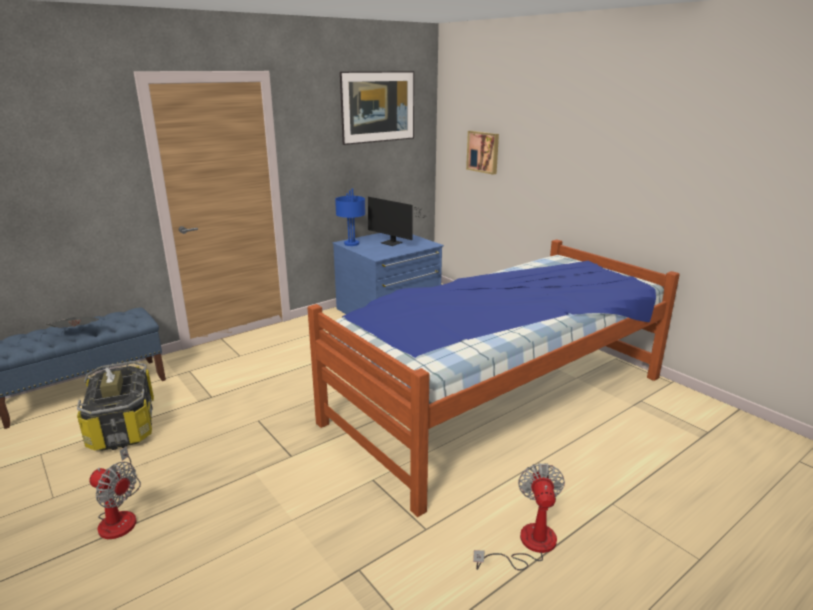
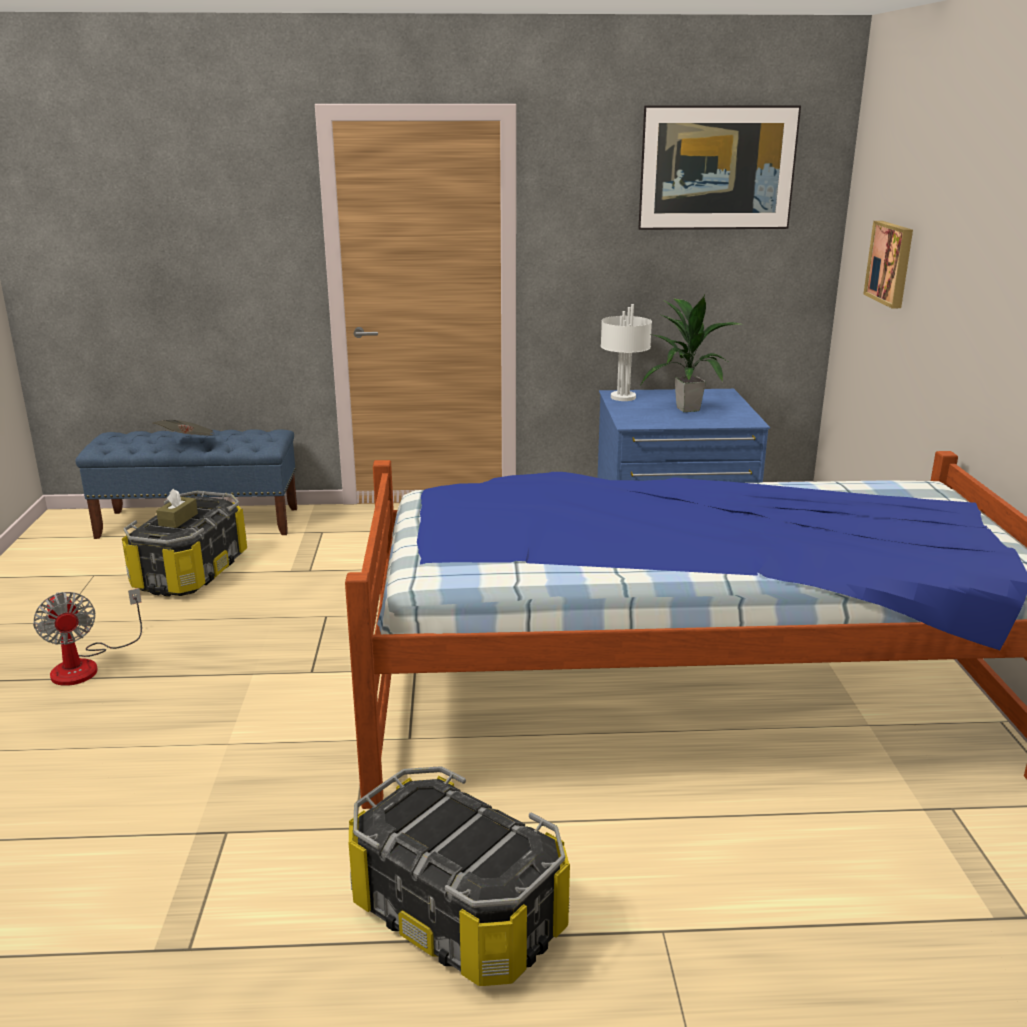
camera: 35 degrees right, 0 degrees up
(351, 244) = (622, 397): blue table lamp -> white table lamp
(393, 243) = (688, 409): monitor -> potted plant
(528, 545) = (457, 915): fan -> storage box

